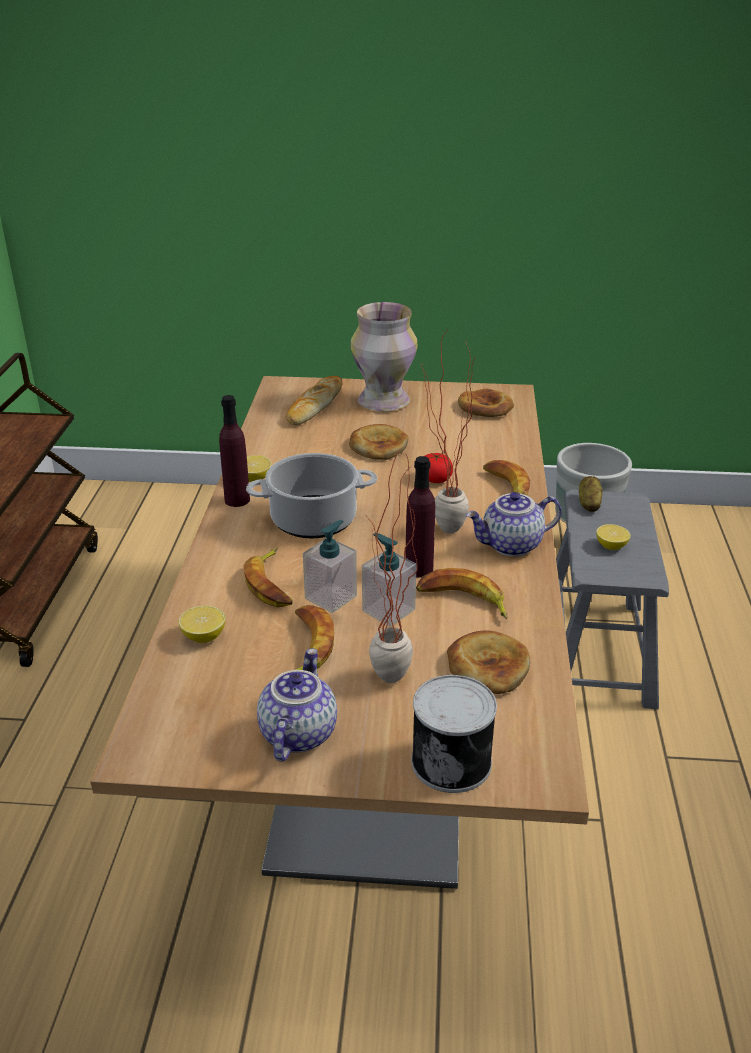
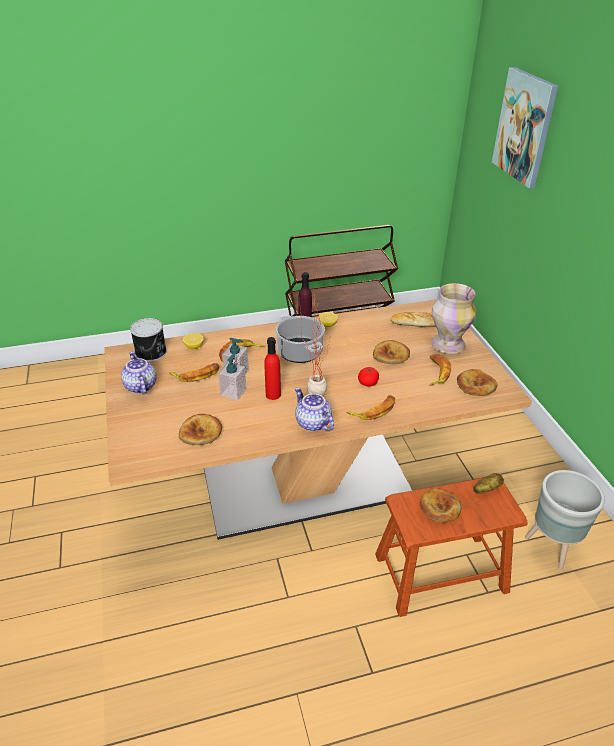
camera: 70 degrees right, 5 degrees up
(170, 102) = (525, 127): none -> picture
(296, 733) = (139, 386): teapot -> teapot turned 105 degrees counterclockwise
(389, 686) = (176, 404): potted plant -> none
(419, 569) = (273, 395): purple bottle -> red bottle
(452, 761) = (132, 432): can -> can (151, 352)
(463, 600) = (252, 414): banana -> banana (436, 372)
(596, 650) = (440, 573): grey stool -> brown stool
(611, 546) = (440, 508): lemon -> bread

